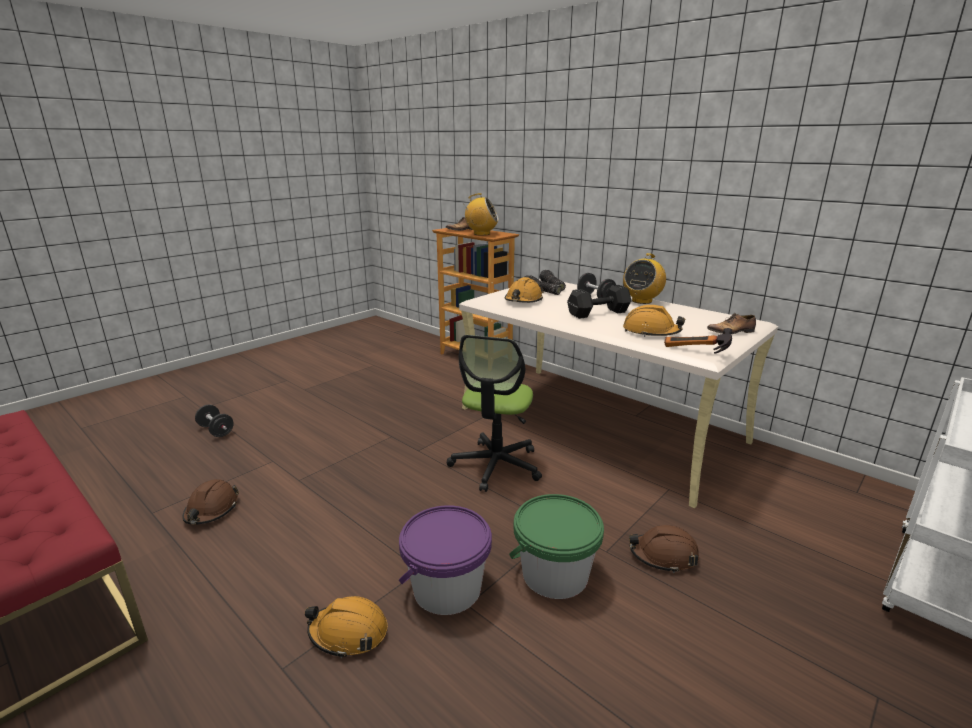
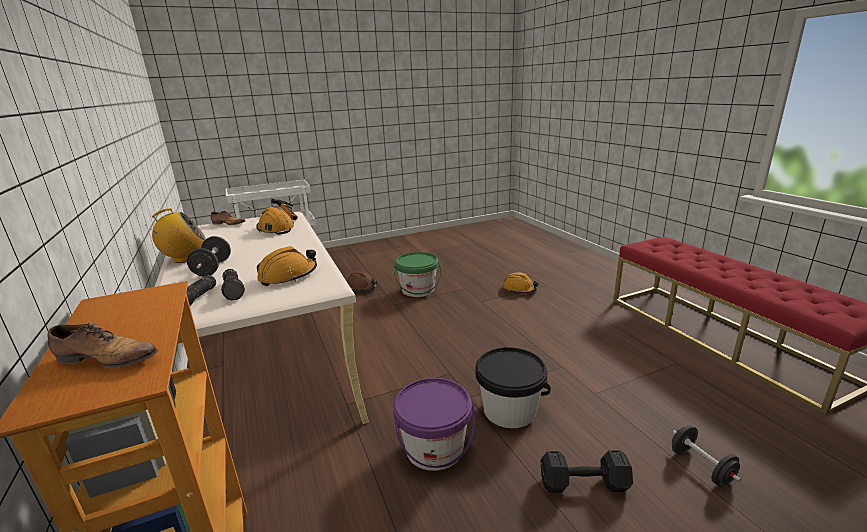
camera: 155 degrees left, 0 degrees up
(211, 510) = (625, 355): brown hard hat -> none
(354, 434) = (509, 410): none -> black bucket
(447, 588) = (471, 294): purple bucket -> purple bucket (434, 448)
(481, 234) = (143, 313): radio -> none
(496, 465) = (396, 345): office chair -> none
(596, 313) = (264, 249): black dumbbell -> black dumbbell (585, 484)

